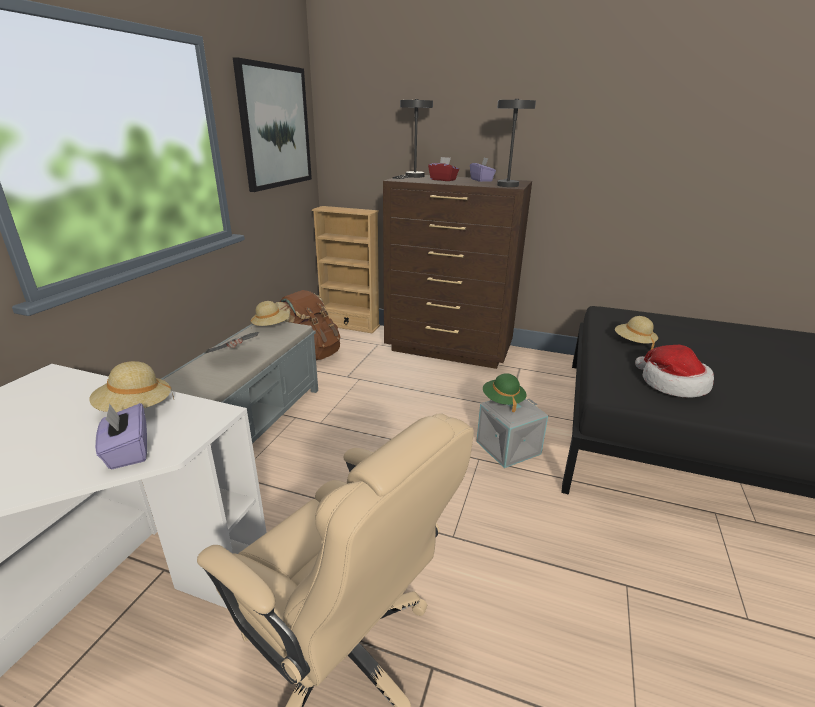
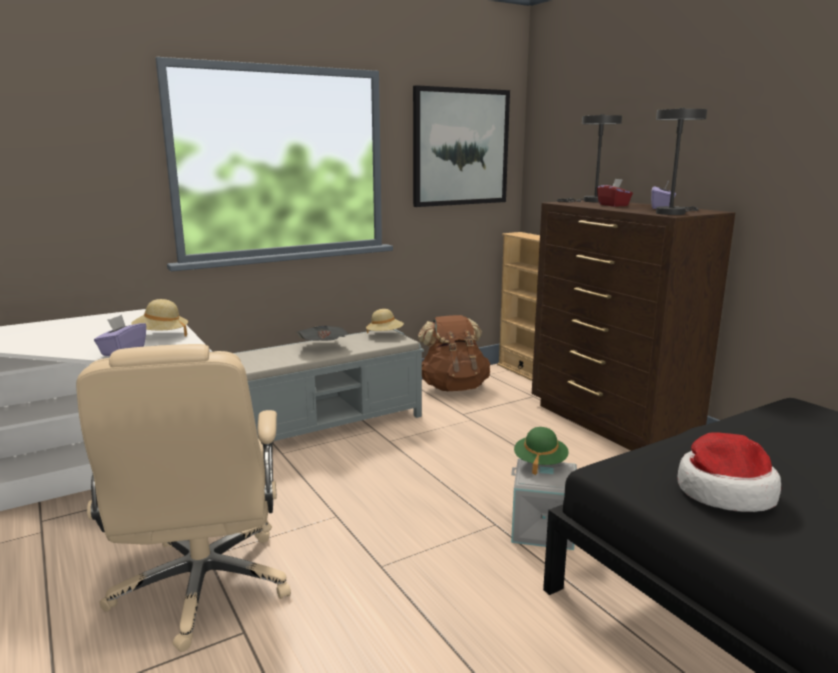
camera: 40 degrees right, 10 degrees down
(633, 342) = (765, 443): beige hat -> none

